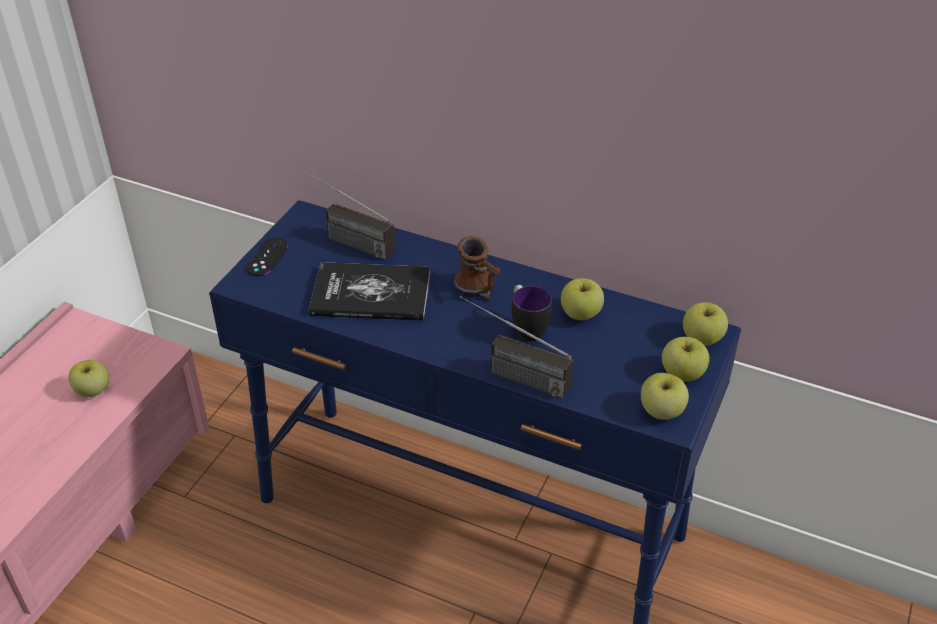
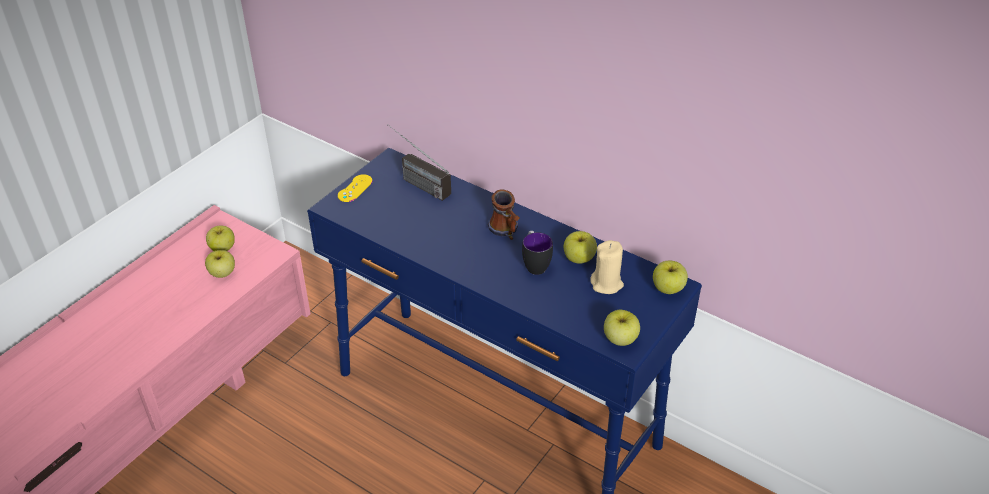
camera: 10 degrees right, 0 degrees up
(267, 257) = (355, 188): black game controller -> yellow game controller
(371, 294) = (424, 225): book -> none
(510, 374) = (513, 297): radio -> none
(624, 342) = (607, 284): none -> beige candle
(682, 374) = (644, 313): apple -> apple (223, 248)

